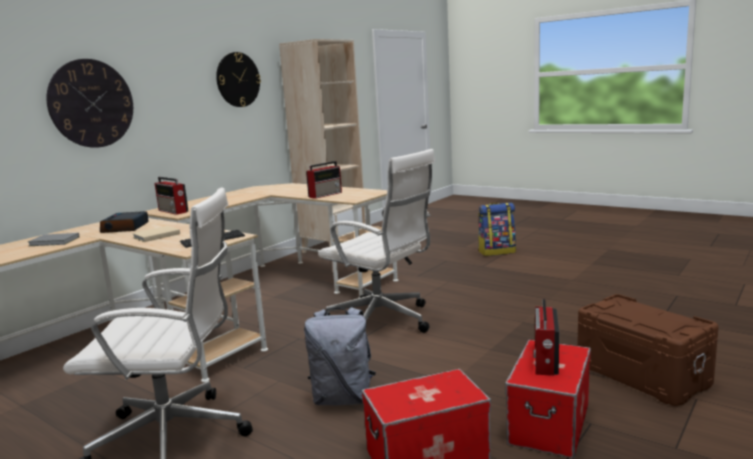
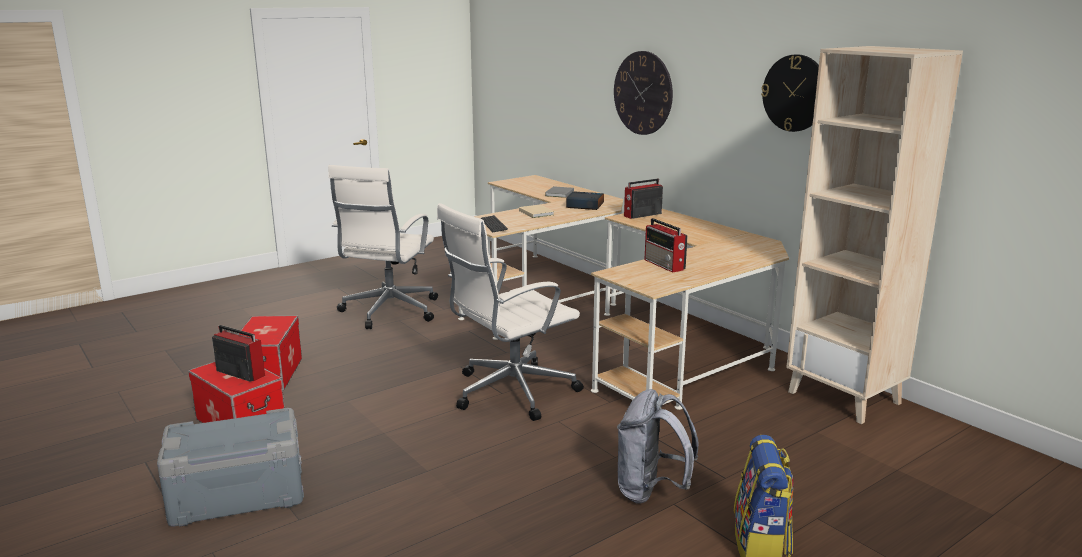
camera: 105 degrees right, 5 degrees up
(343, 398) = (375, 358): grey backpack -> grey backpack (651, 491)
(641, 375) = (237, 495): brown storage box -> grey storage box

